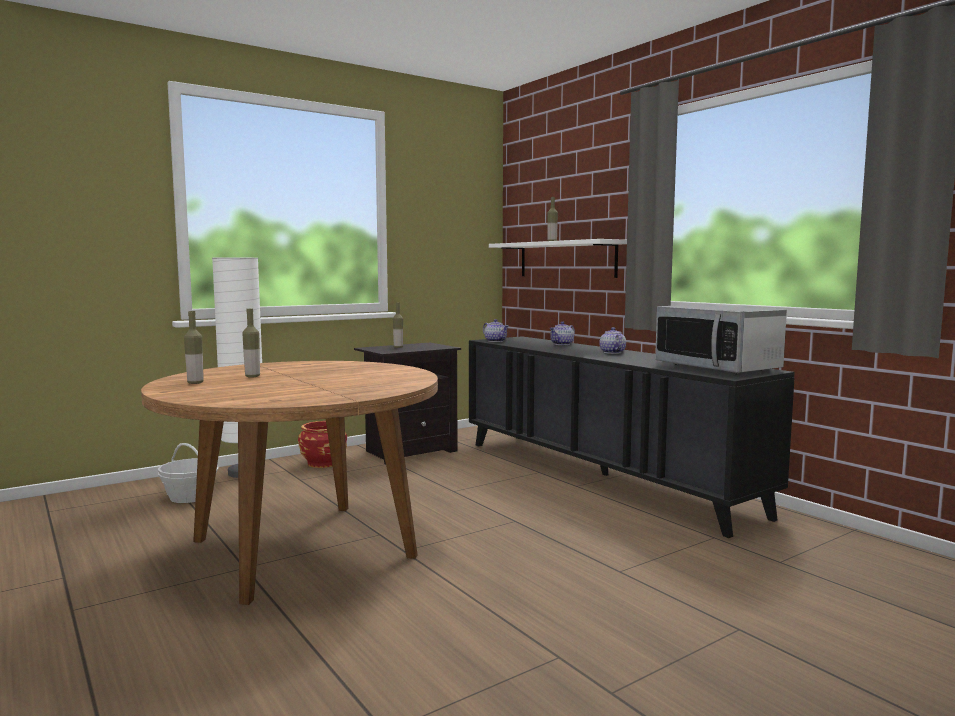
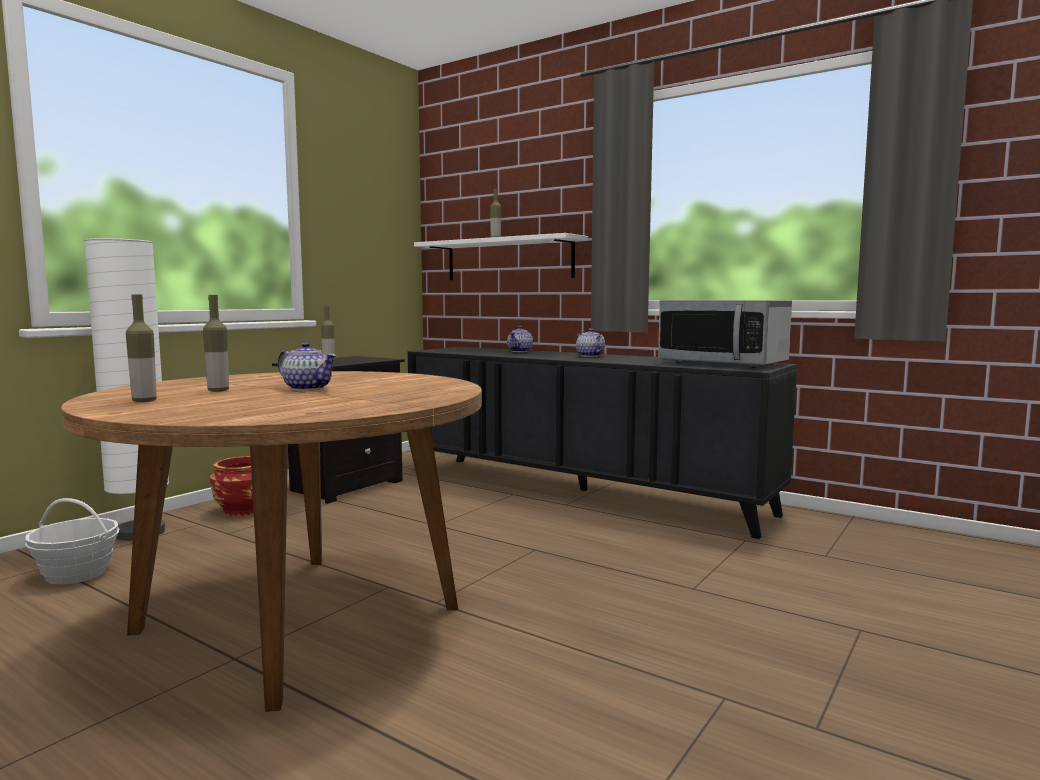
camera: 20 degrees left, 0 degrees up
(495, 341) = (441, 351): teapot -> teapot (307, 388)

